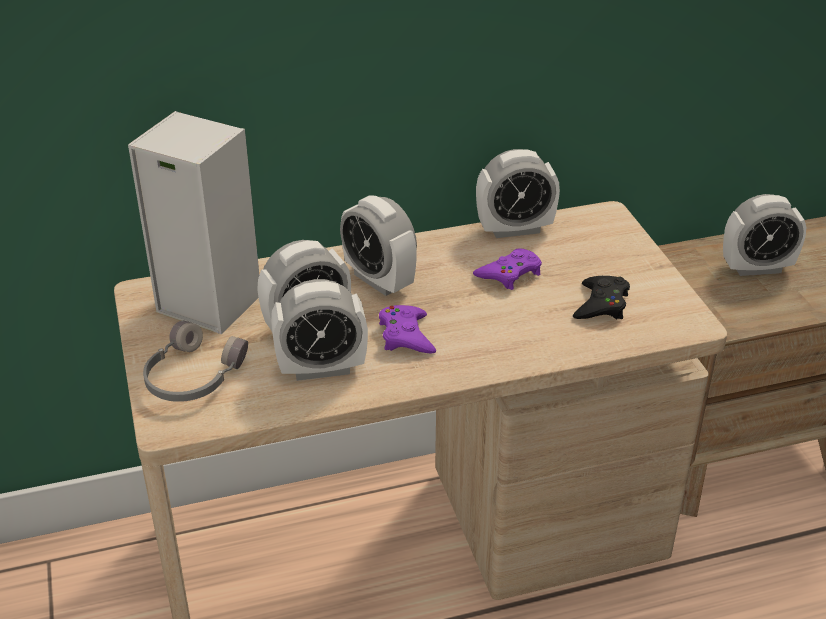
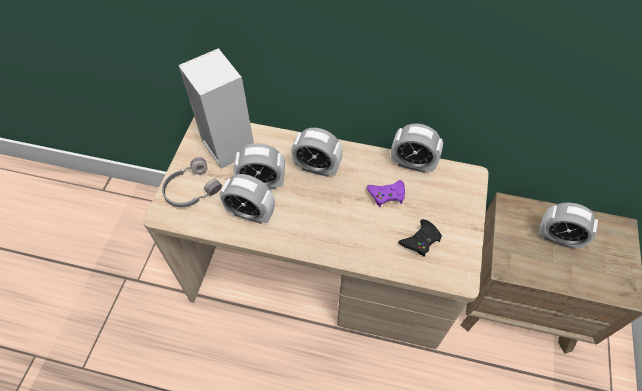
camera: 30 degrees right, 20 degrees up
(379, 280) = (317, 168): alarm clock -> alarm clock turned 60 degrees counterclockwise
(406, 336) = (304, 212): purple game controller -> none

